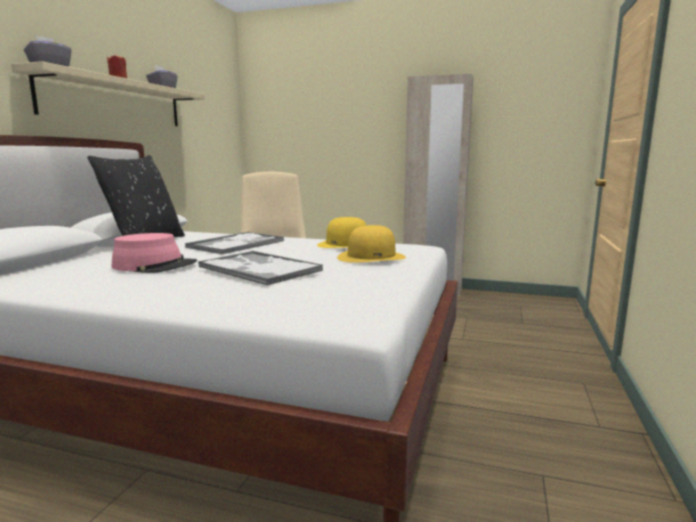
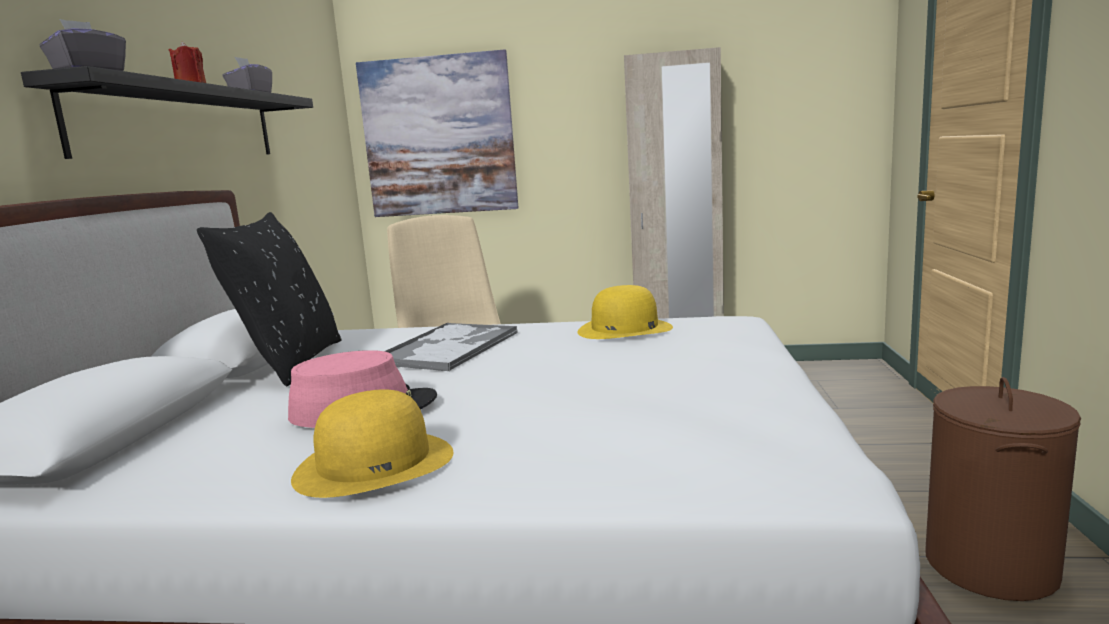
camera: 10 degrees left, 0 degrees up
(116, 102) = (183, 123): beige shelf -> black shelf
(258, 269) = (552, 394): tray -> none
(293, 124) = (439, 136): none -> picture
(371, 257) = (691, 348): yellow hat -> yellow hat (375, 463)
(557, 426) = (990, 566): none -> brown laundry basket

